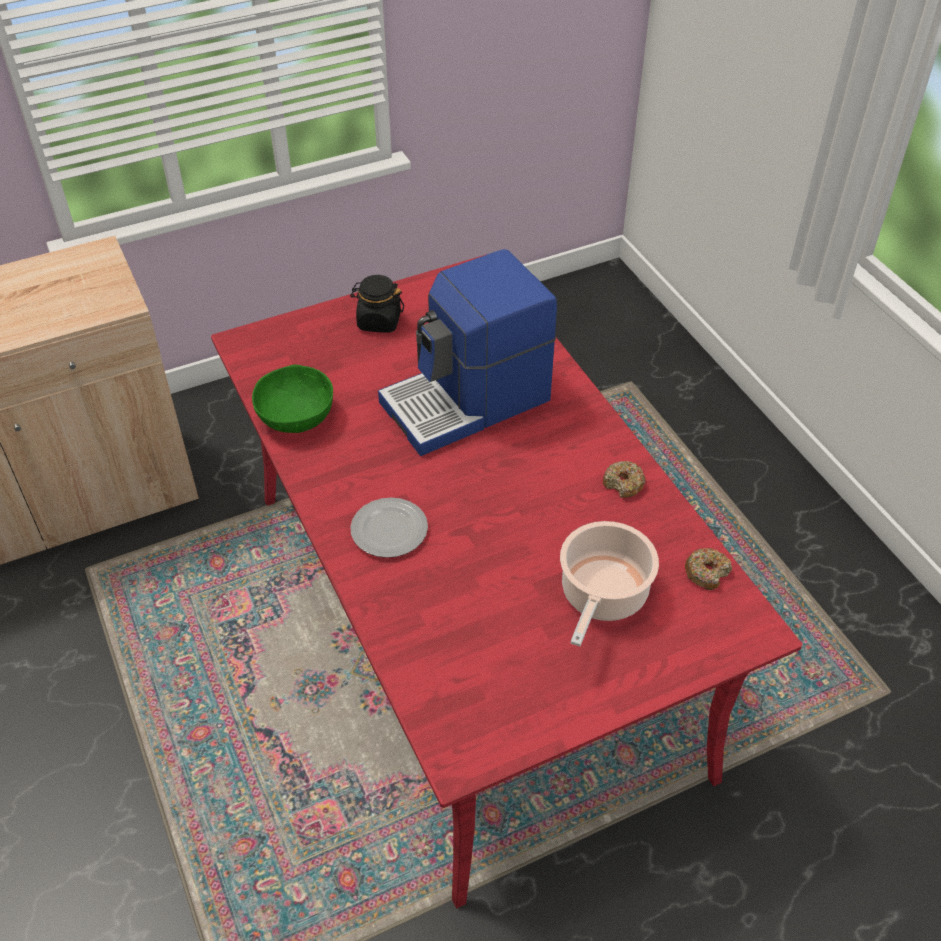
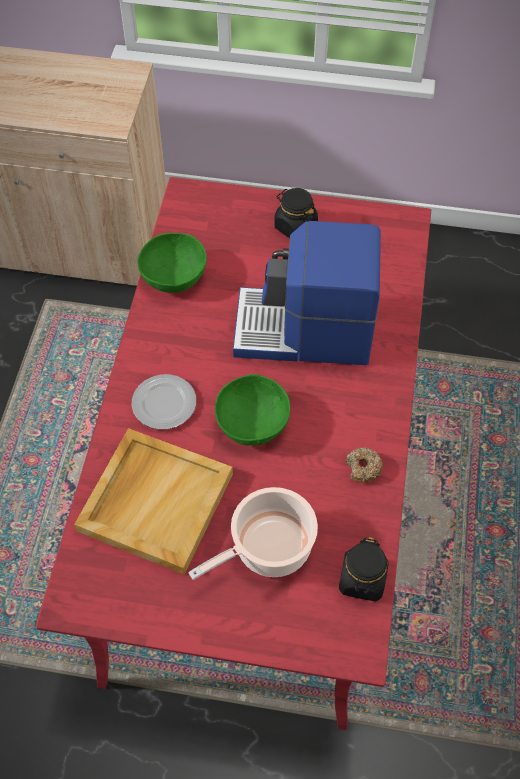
camera: 35 degrees right, 10 degrees up
(459, 618) = (155, 501): none -> beige tray
(490, 500) = (252, 422): none -> green bowl
(707, 572) = (362, 580): donut -> black jar

